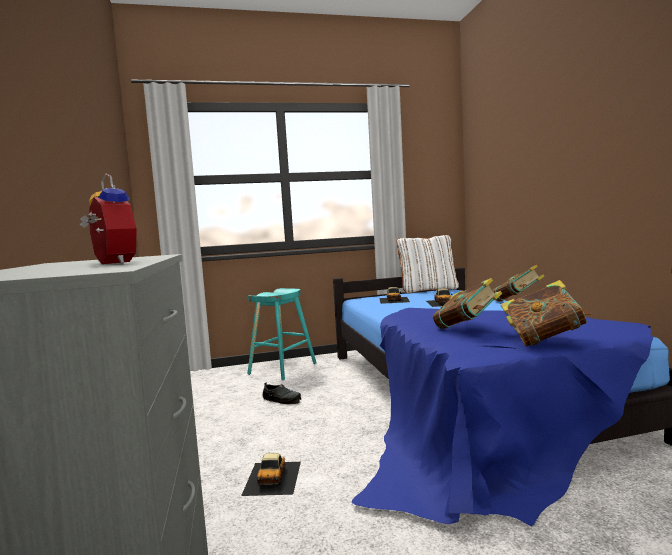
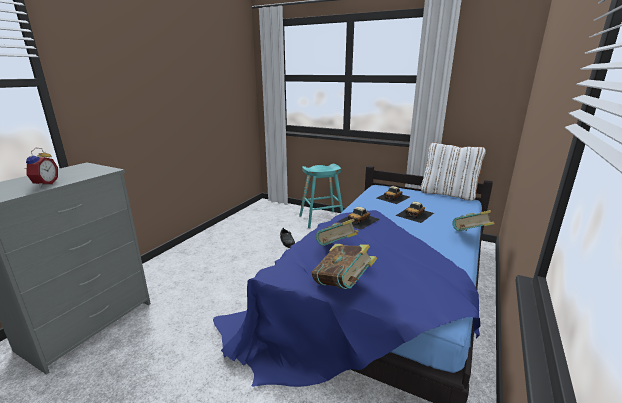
camera: 40 degrees right, 15 degrees up
(273, 477) = (214, 285): toy car -> toy car (359, 220)

